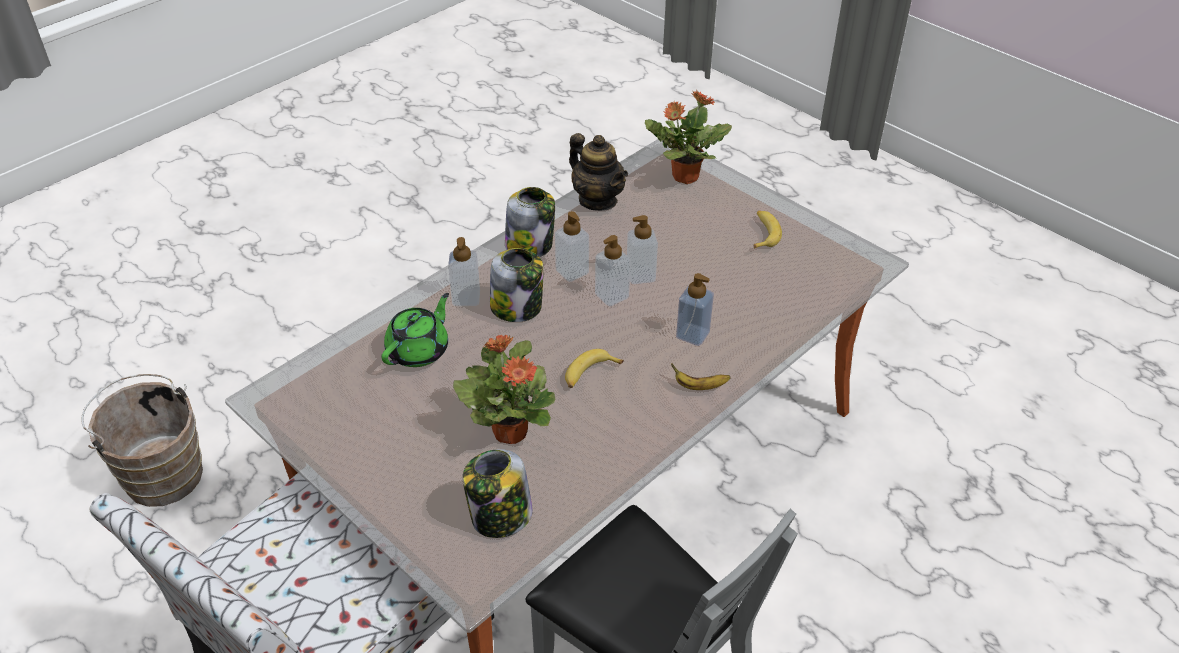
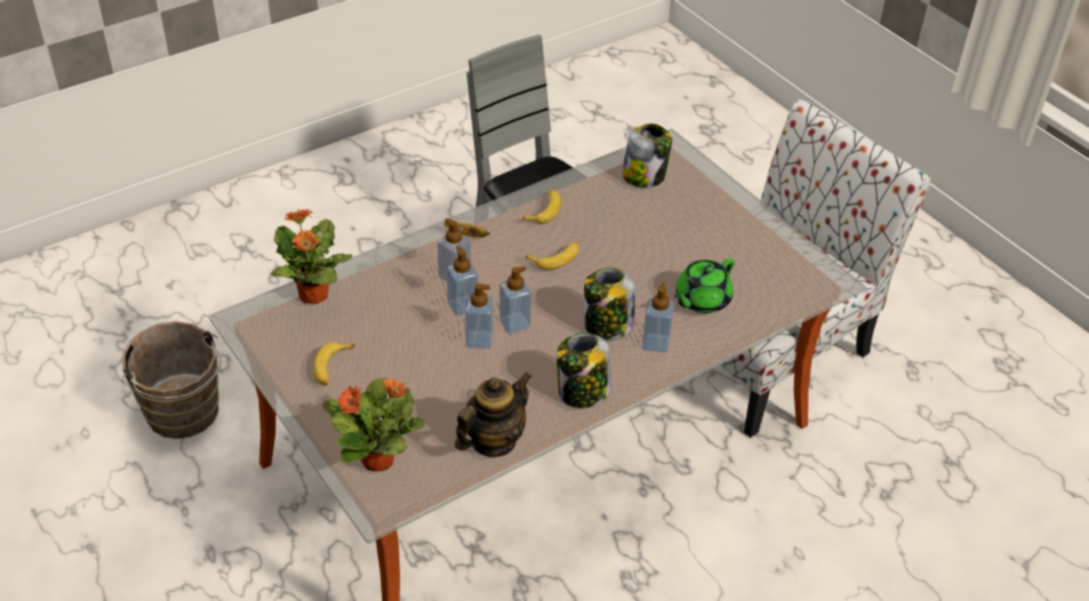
camera: 170 degrees left, 0 degrees up
(161, 472) = (956, 518): brown bucket -> brown bucket (185, 416)
(510, 430) = (629, 227): potted plant -> potted plant (313, 296)
(572, 272) = (546, 355): soap dispenser -> soap dispenser (463, 306)
(598, 200) = (493, 441): teapot -> teapot turned 75 degrees clockwise
(621, 437) = (544, 210): none -> banana

